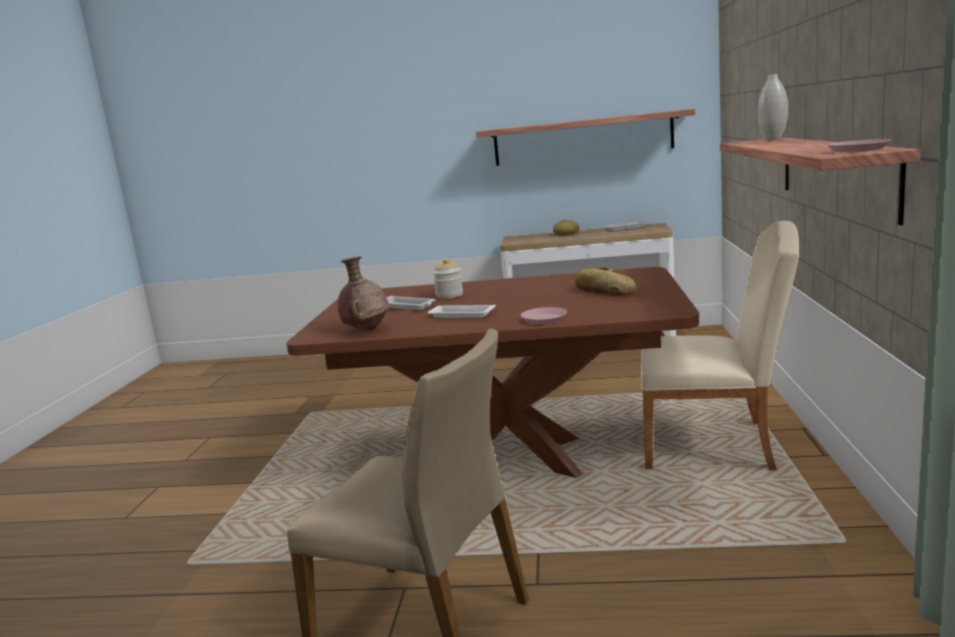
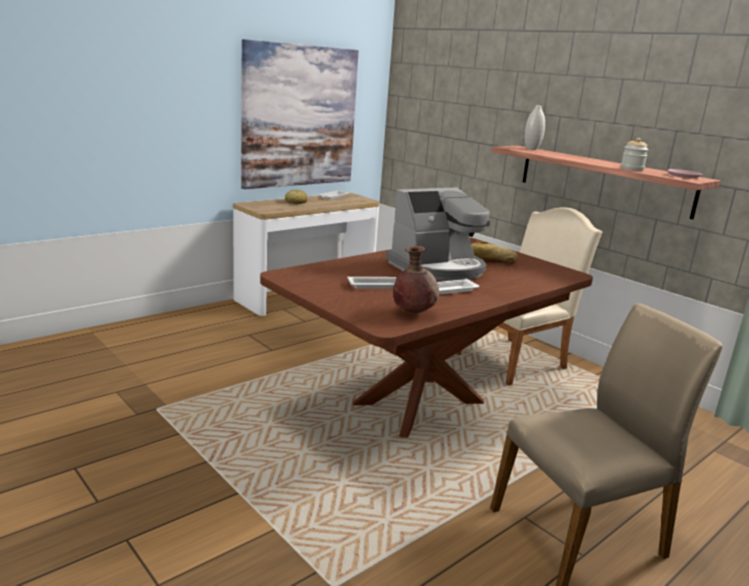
camera: 50 degrees left, 5 degrees up
(449, 295) = (381, 271): jar -> jar (632, 169)
(515, 295) = (438, 268): none -> coffee machine
(544, 319) = (518, 287): pink plate -> none
(582, 138) = (300, 117): shelf -> picture

